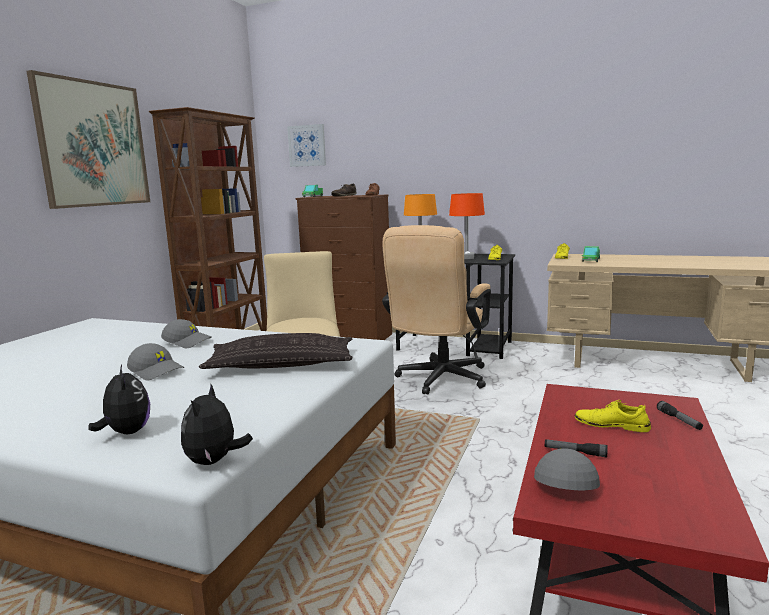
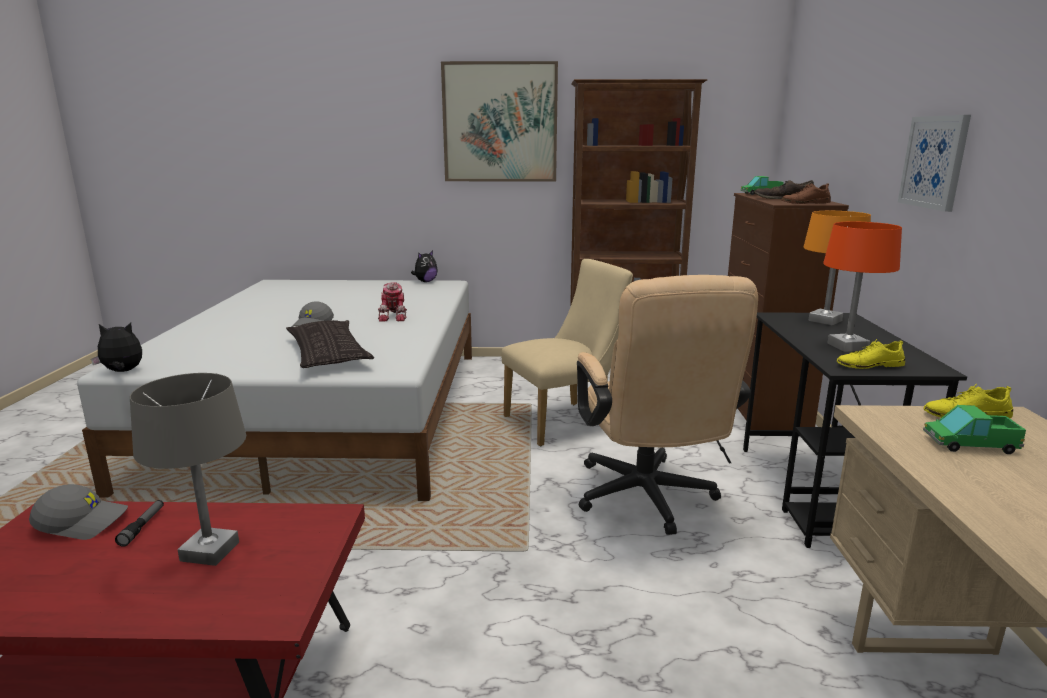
camera: 70 degrees right, 5 degrees up
(126, 432) = (186, 343): plush toy -> plush toy (425, 281)
(188, 342) = (394, 316): grey cap -> toy robot
(307, 145) = (810, 114): picture -> picture (934, 162)
(439, 380) = (648, 501): beige office chair -> beige office chair turned 105 degrees counterclockwise
(611, 425) = (209, 551): yellow shoe -> grey table lamp
(679, 420) = (208, 609): flashlight -> none

